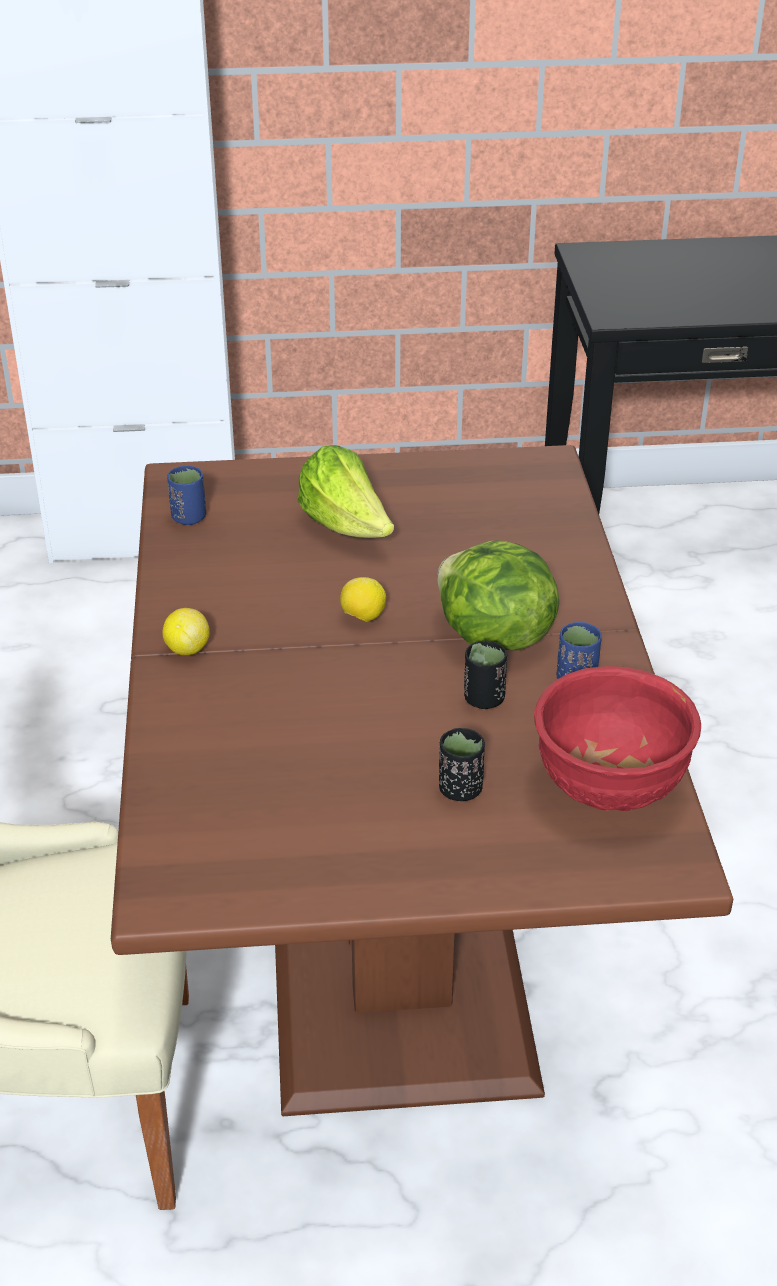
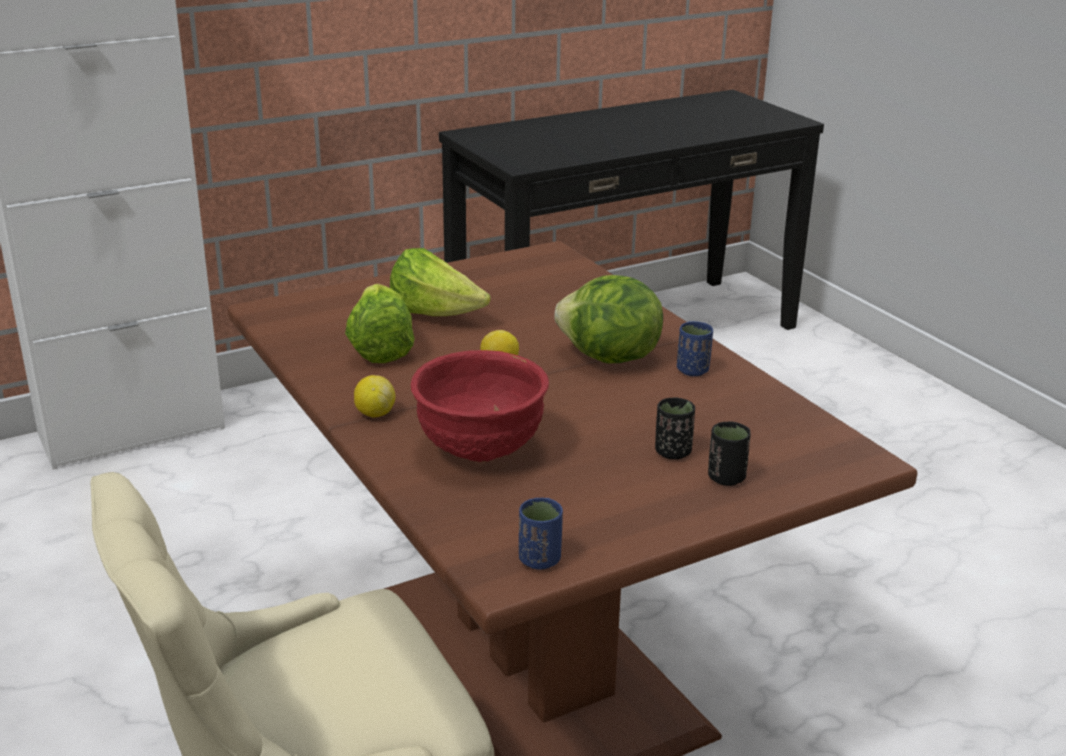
camera: 25 degrees left, 10 degrees down
(189, 518) = (298, 332): blue cup -> blue cup (539, 560)
(254, 561) = (379, 348): none -> lettuce
(484, 699) = (637, 395): black cup -> black cup (726, 478)
(607, 788) = (775, 427): red bowl -> red bowl (478, 450)

